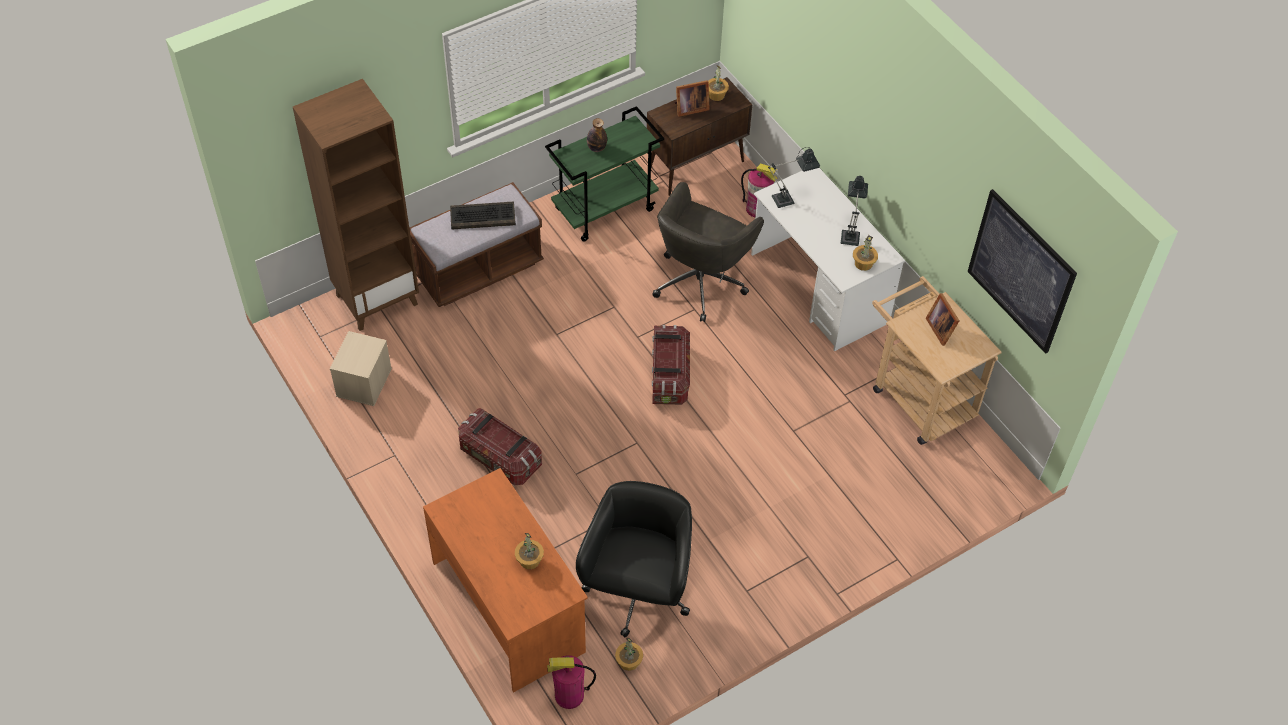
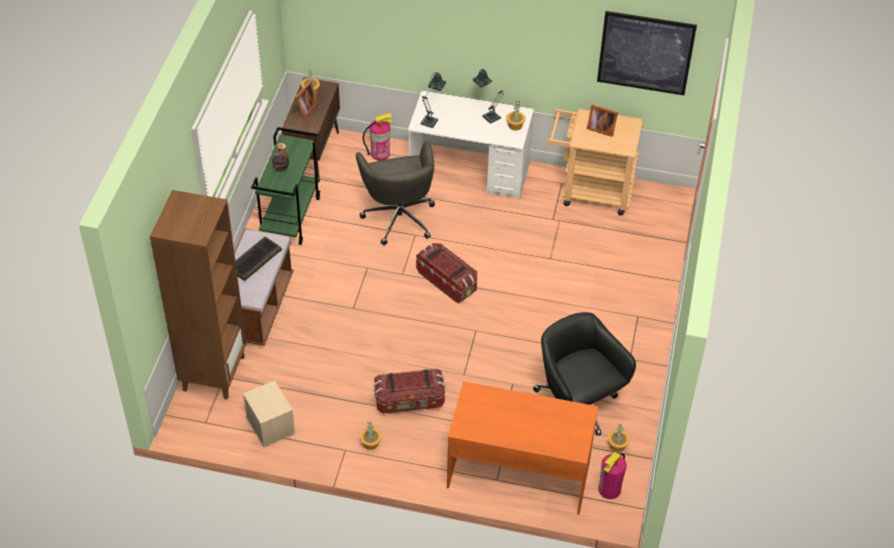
camera: 45 degrees left, 5 degrees down
(529, 560) = (543, 414): potted plant -> potted plant (370, 443)

